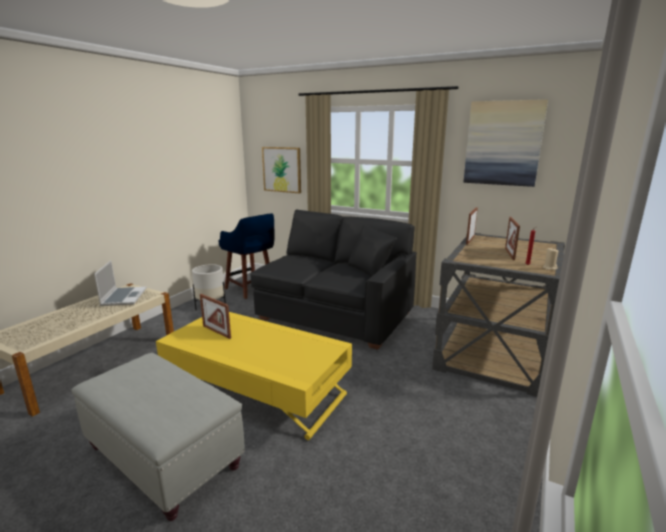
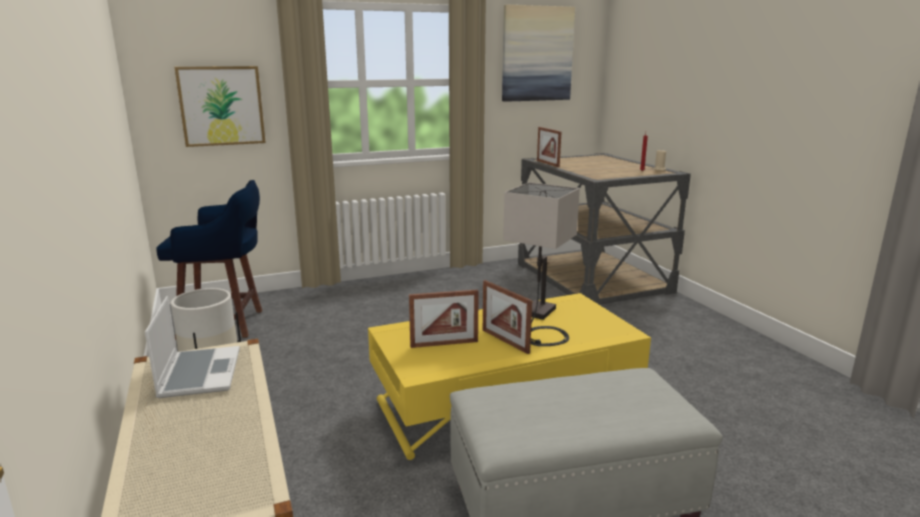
camera: 50 degrees left, 0 degrees up
(123, 297) = (199, 373): laptop -> laptop turned 45 degrees clockwise
(281, 346) = (539, 322): none -> table lamp
(335, 315) = (407, 306): black sofa -> none
(509, 254) = (606, 167): picture frame -> picture frame (505, 341)

